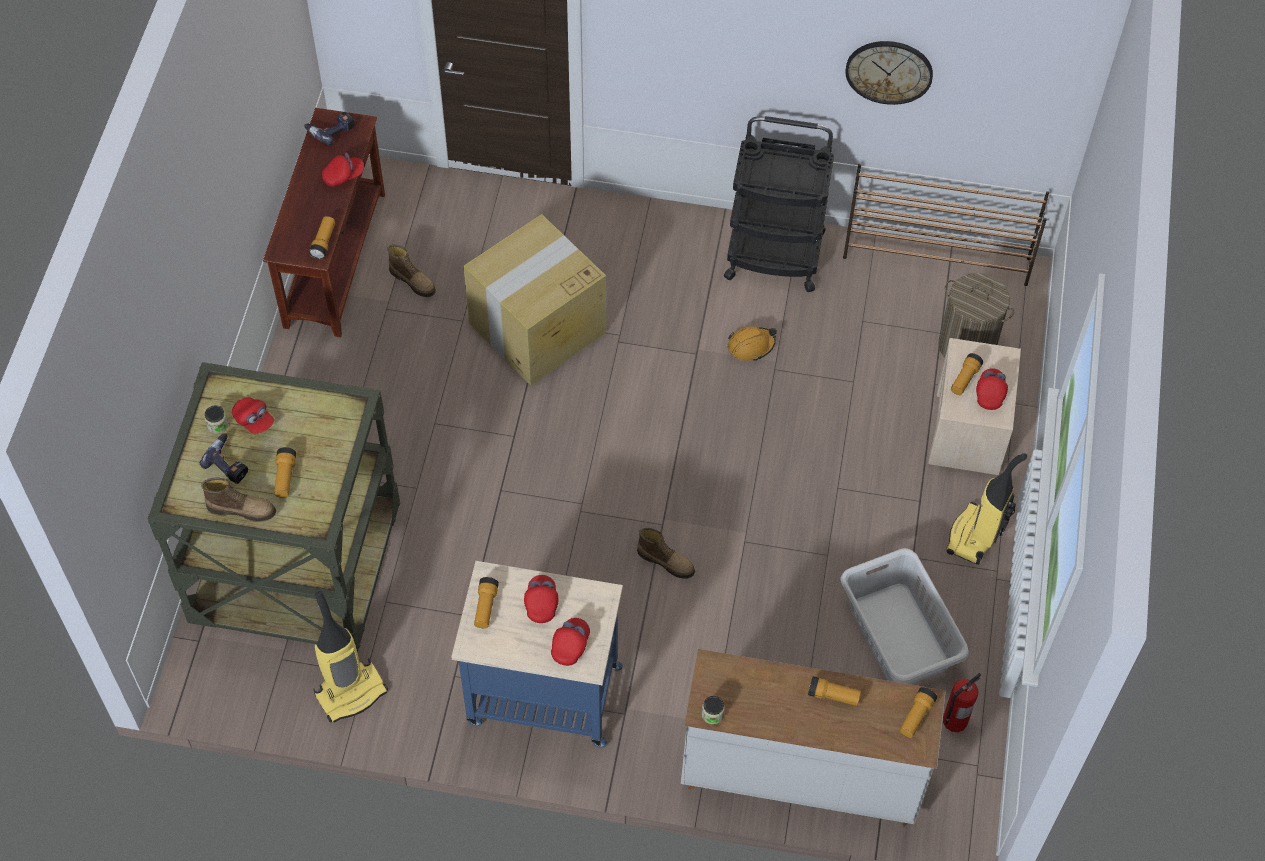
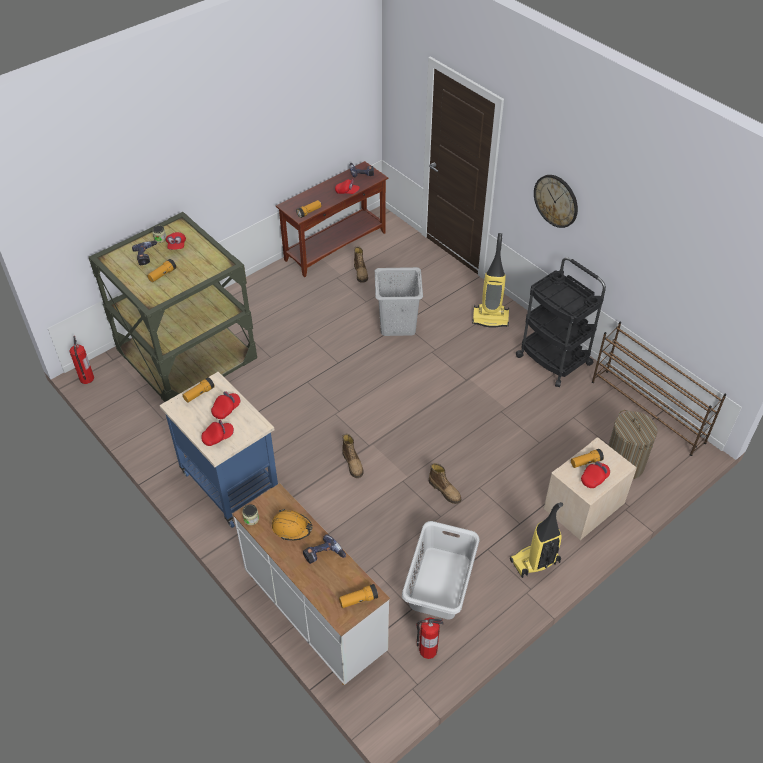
camera: 40 degrees right, 10 degrees down
(192, 693) = (86, 378): none -> fire extinguisher
(242, 509) = (129, 276): boot -> boot (445, 490)
(351, 692) = (149, 423): vacuum cleaner -> vacuum cleaner (491, 318)
(536, 329) = (397, 324): cardboard box -> grey laundry basket
(751, 346) = (499, 393): orange hard hat -> orange hard hat (292, 528)
(833, 696) = (324, 556): flashlight -> power drill
(889, 71) = (649, 255): wall clock -> wall clock (556, 200)

